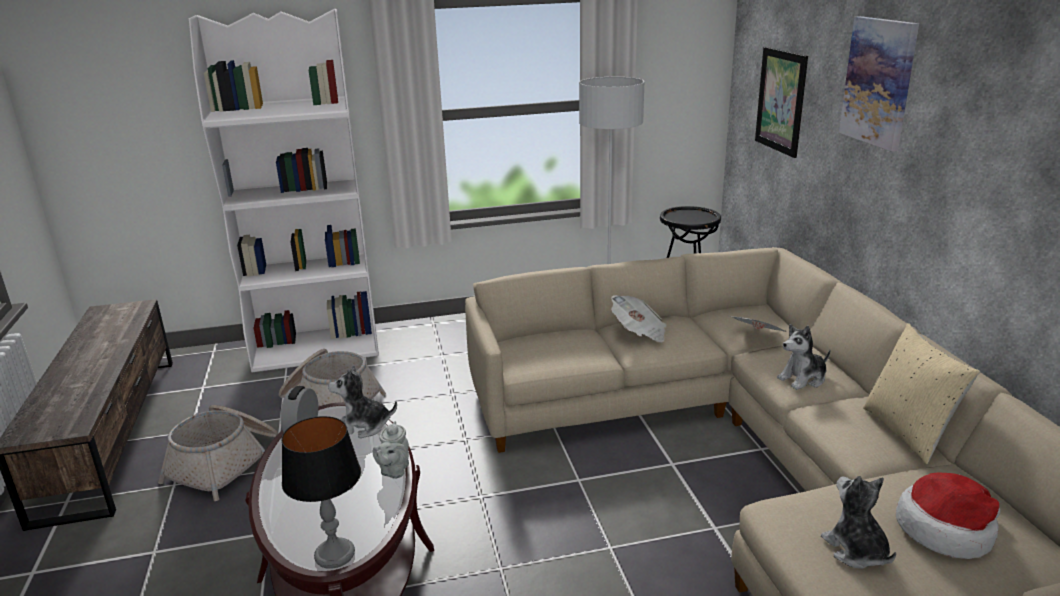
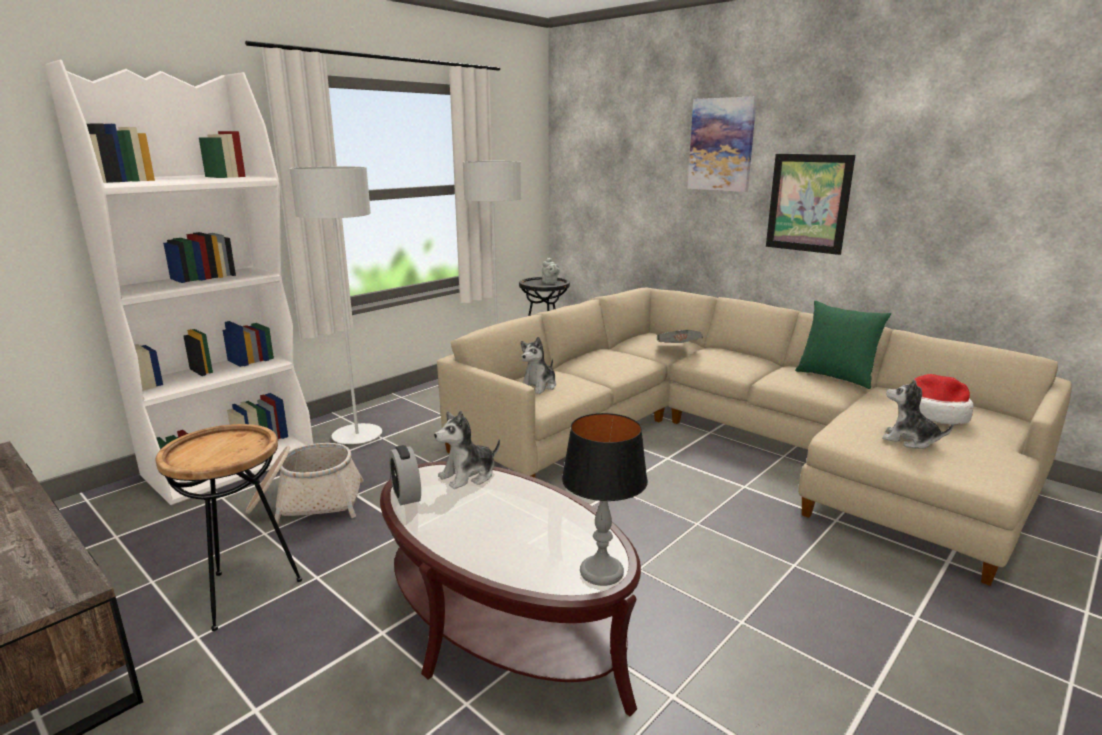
camera: 35 degrees left, 5 degrees down
(226, 463) = (245, 593): basket -> brown side table
(394, 470) = (551, 496): grey teapot -> grey teapot (550, 282)
(425, 348) = (357, 436): none -> grey floor lamp
(639, 332) = (596, 361): newspaper -> none
(781, 101) = (614, 177): picture -> picture (808, 203)
(803, 379) = (739, 364): plush toy -> plush toy (539, 386)
(908, 432) = (836, 377): beige pillow -> green pillow

